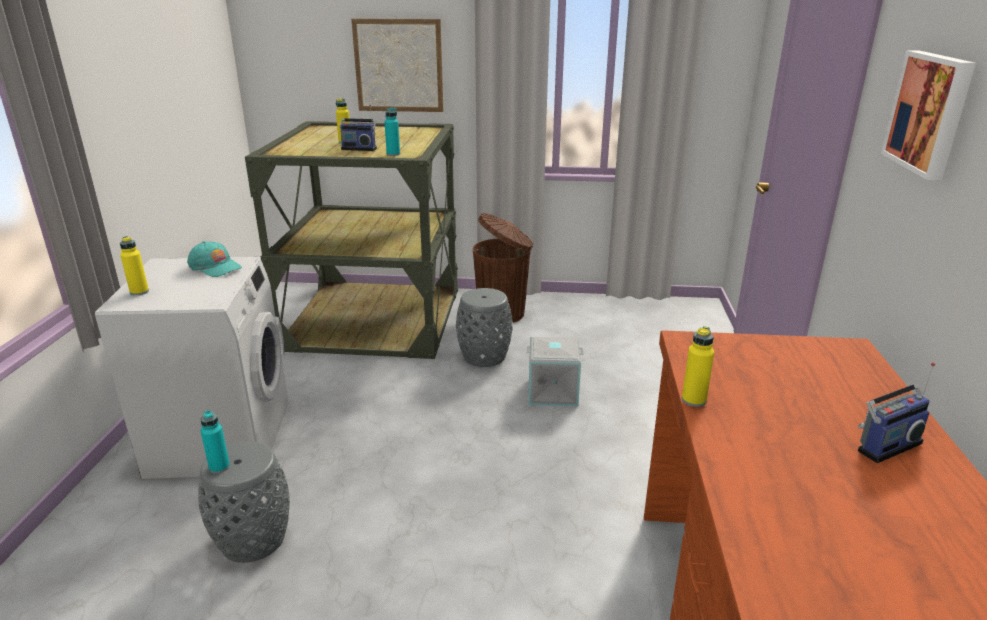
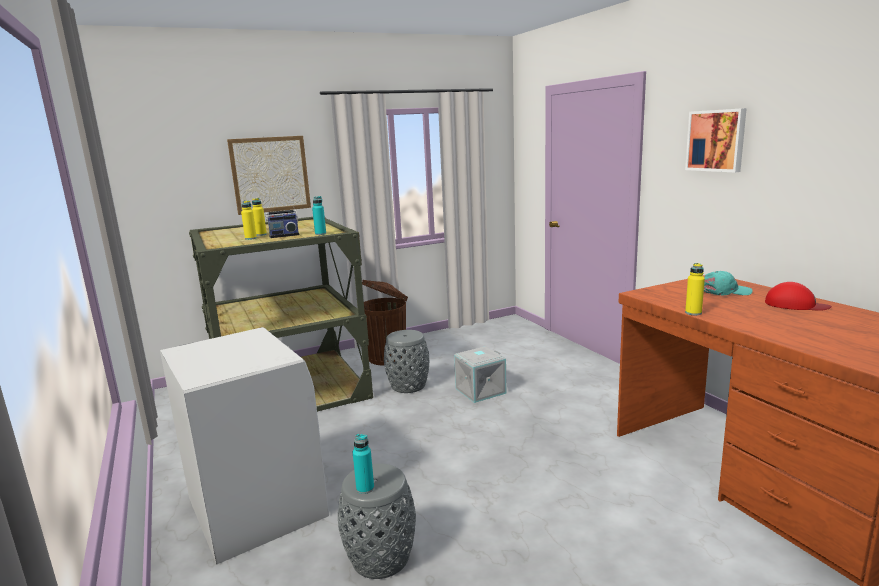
camera: 30 degrees left, 10 degrees down
(139, 292) = (200, 369): yellow bottle -> yellow bottle (250, 238)
(215, 267) = (239, 340): turquoise cap -> turquoise cap (724, 291)
(885, 445) = (795, 305): radio -> red cap

